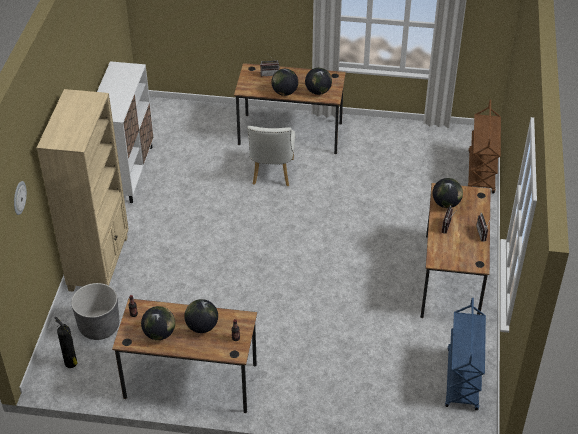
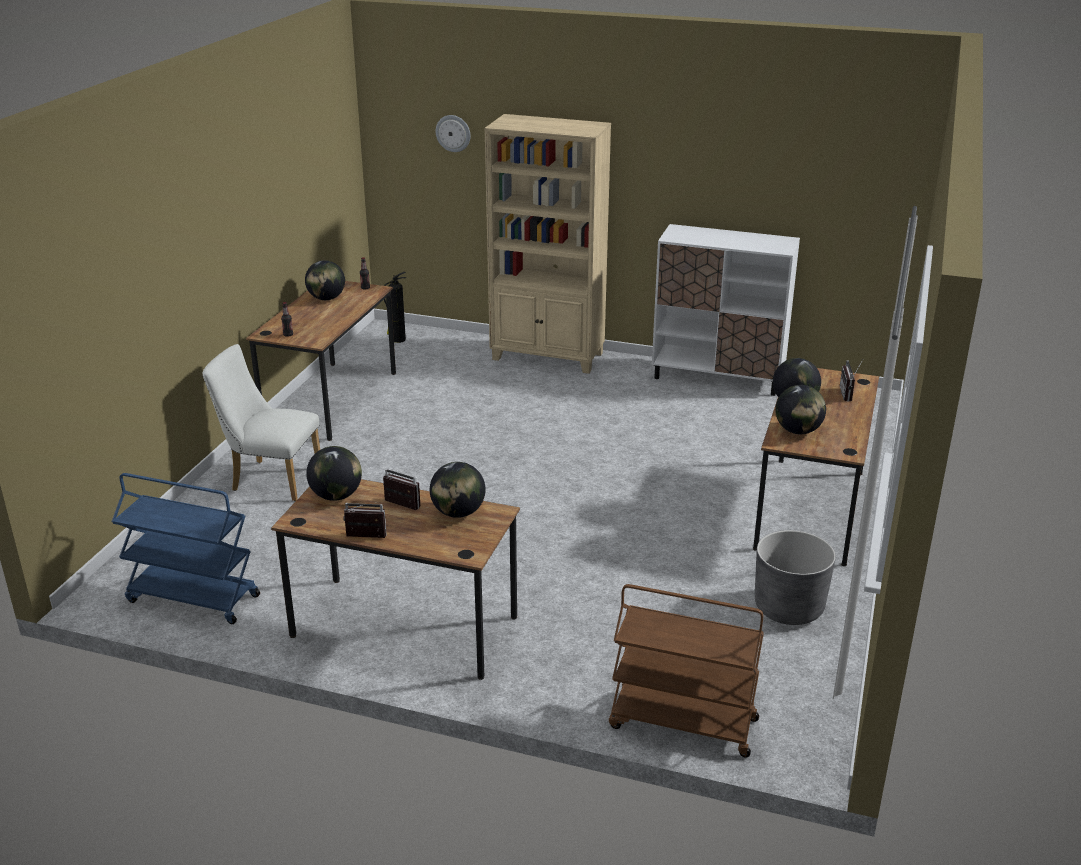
camera: 100 degrees right, 15 degrees down
(99, 326) = (444, 354): grey planter -> grey planter (788, 607)
(202, 327) = (320, 319): globe -> globe (336, 496)
(271, 174) = (702, 483): white chair -> white chair (270, 479)

